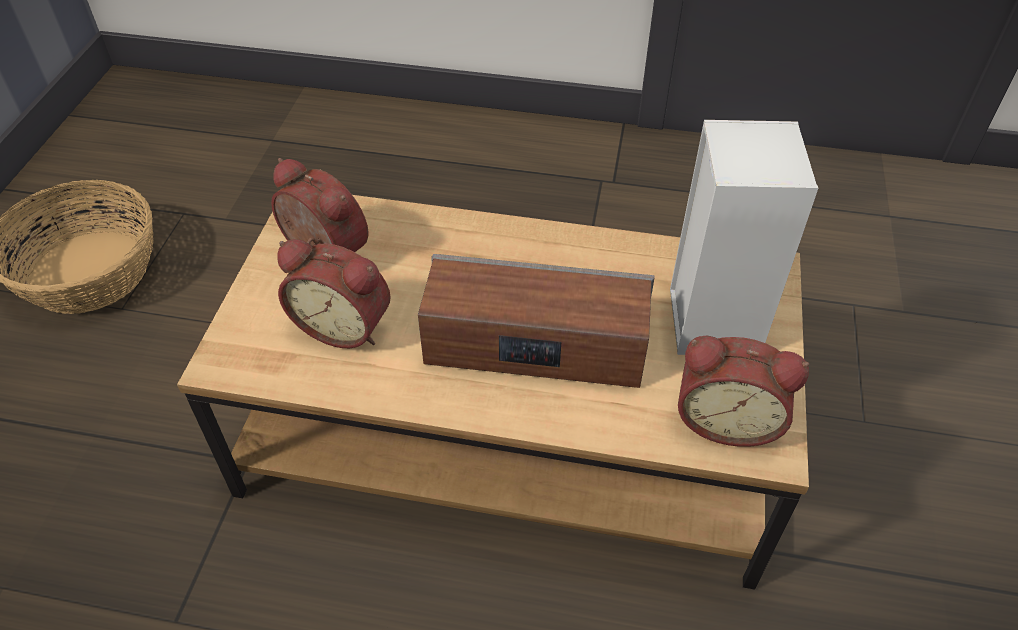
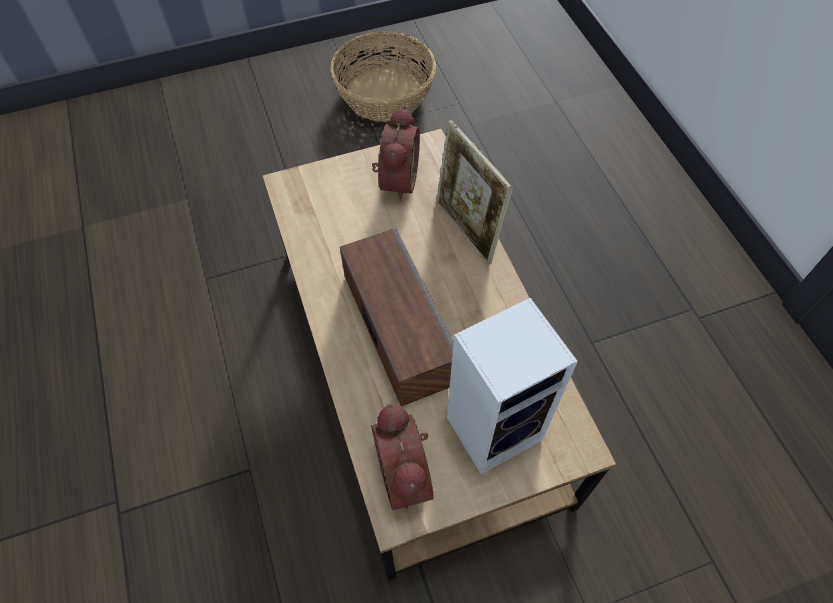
camera: 60 degrees right, 10 degrees up
(345, 325) = (350, 222): alarm clock -> none
(451, 231) = (467, 231): none -> picture frame

